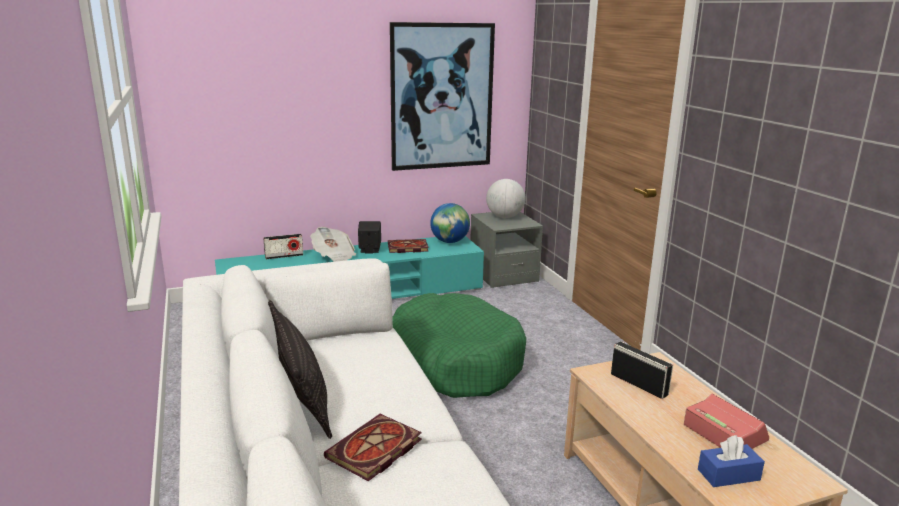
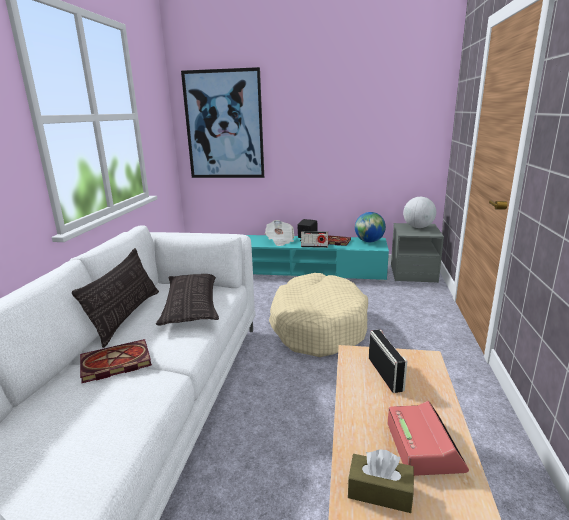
camera: 30 degrees right, 0 degrees up
(284, 256) = (251, 237): radio -> radio (314, 246)
(368, 361) = (191, 304): none -> pillow
(442, 97) = (373, 130): picture -> picture (224, 125)
(453, 361) = (318, 326): green dog bed -> beige dog bed
(728, 475) = (380, 492): blue tissue box -> brown tissue box

